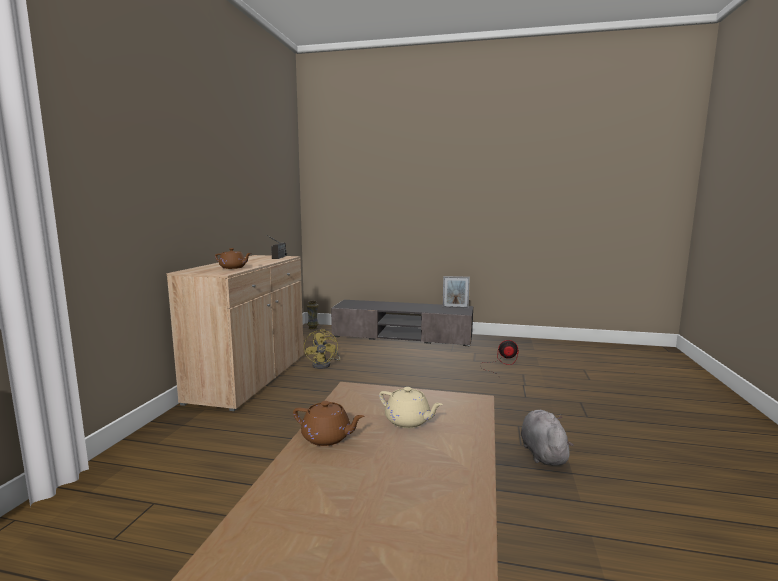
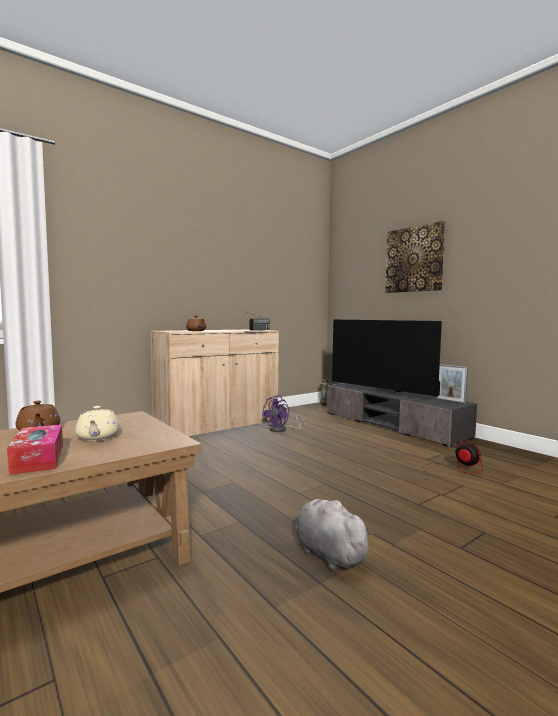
camera: 40 degrees right, 5 degrees down
(324, 365) = (282, 430): yellow fan -> purple fan
(394, 307) = (383, 392): none -> television
(408, 178) = (414, 259): none -> picture
(440, 459) = (38, 459): none -> tissue box
(542, 453) = (327, 553): grey plush toy -> grey plush toy turned 75 degrees counterclockwise

